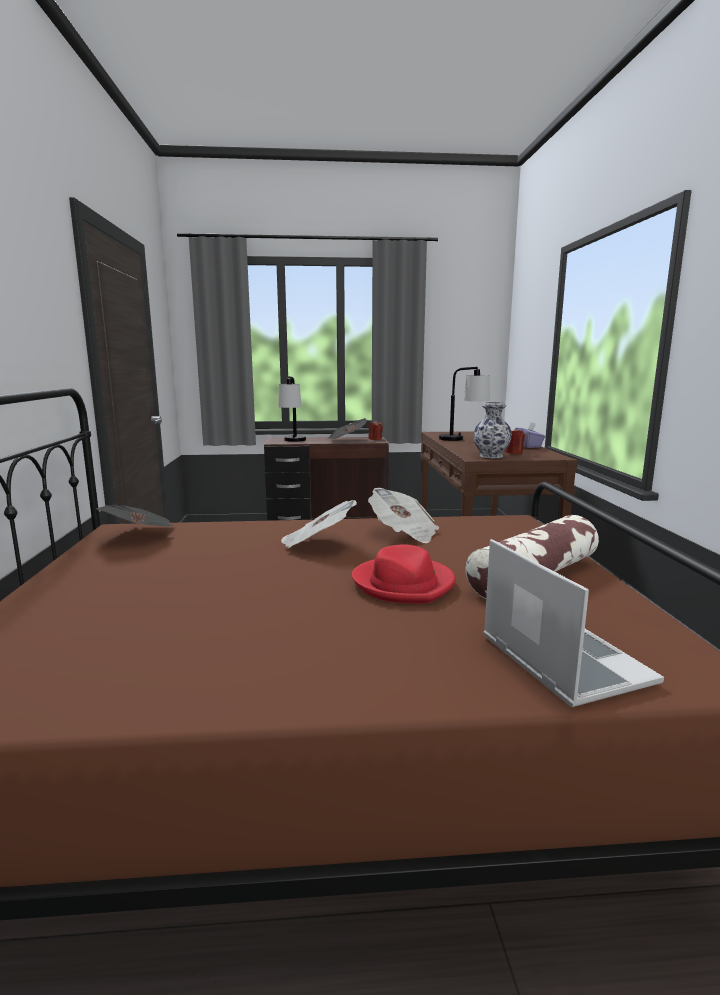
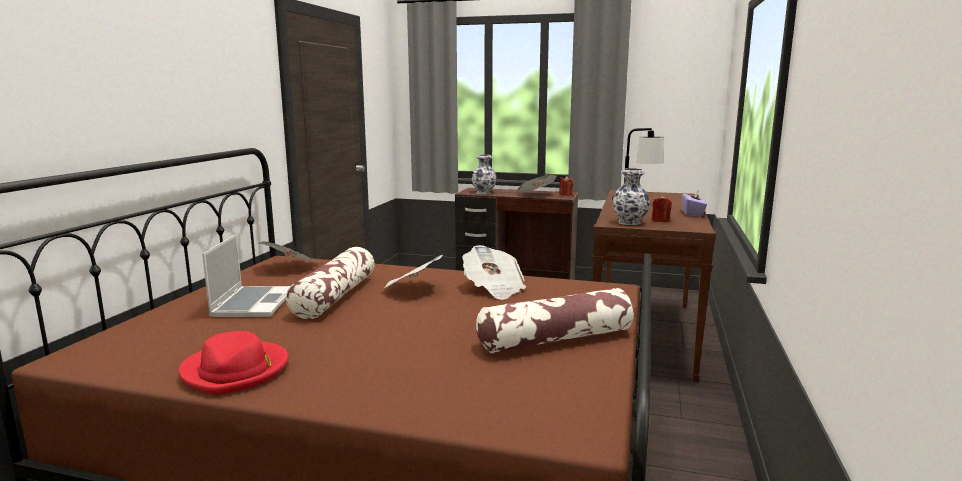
camera: 20 degrees right, 0 degrees up
(236, 562) = (335, 296): none -> pillow
(293, 441) = (484, 192): table lamp -> vase
(404, 584) = (438, 330): red hat -> red hat (236, 371)
(561, 659) = (481, 402): laptop -> laptop (253, 303)

